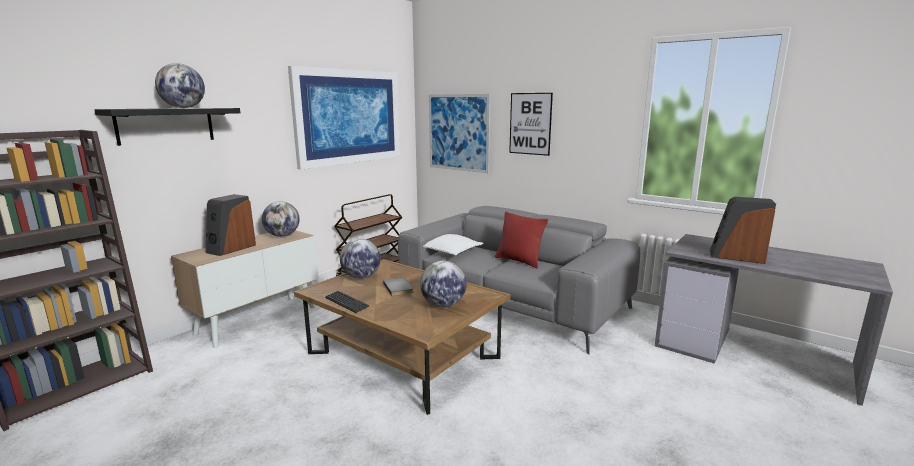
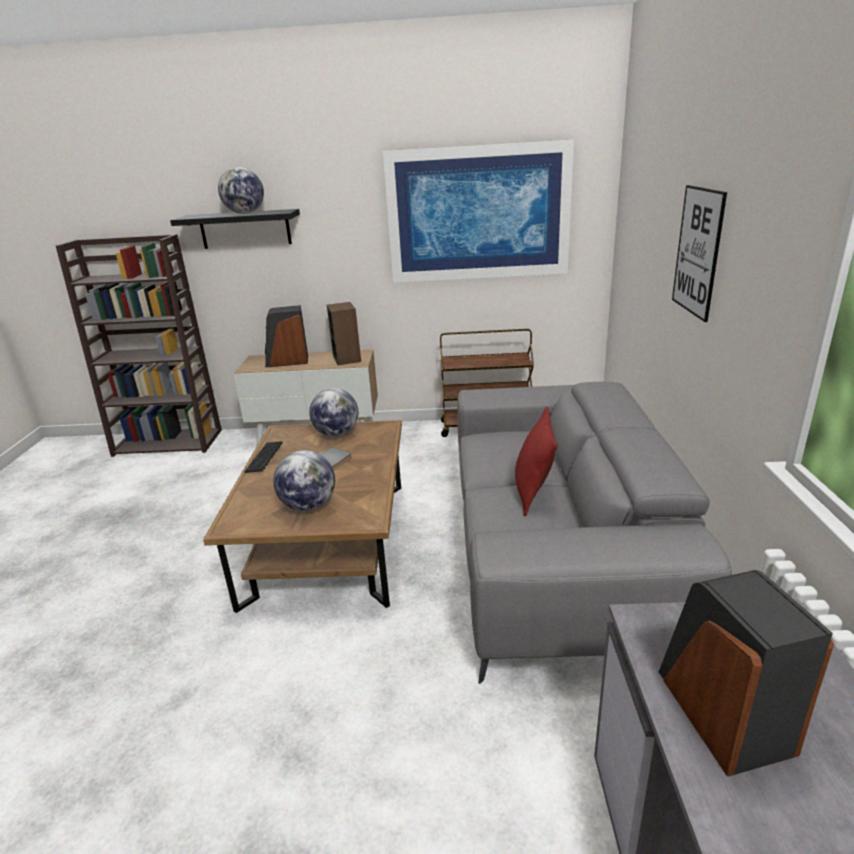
camera: 55 degrees right, 10 degrees up
(282, 235) = (347, 358): globe -> speaker
(451, 251) = (496, 438): white pillow -> none
(458, 132) = (640, 247): picture -> none

